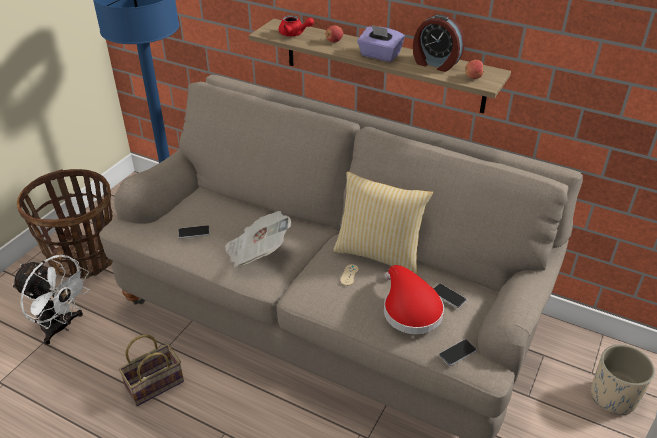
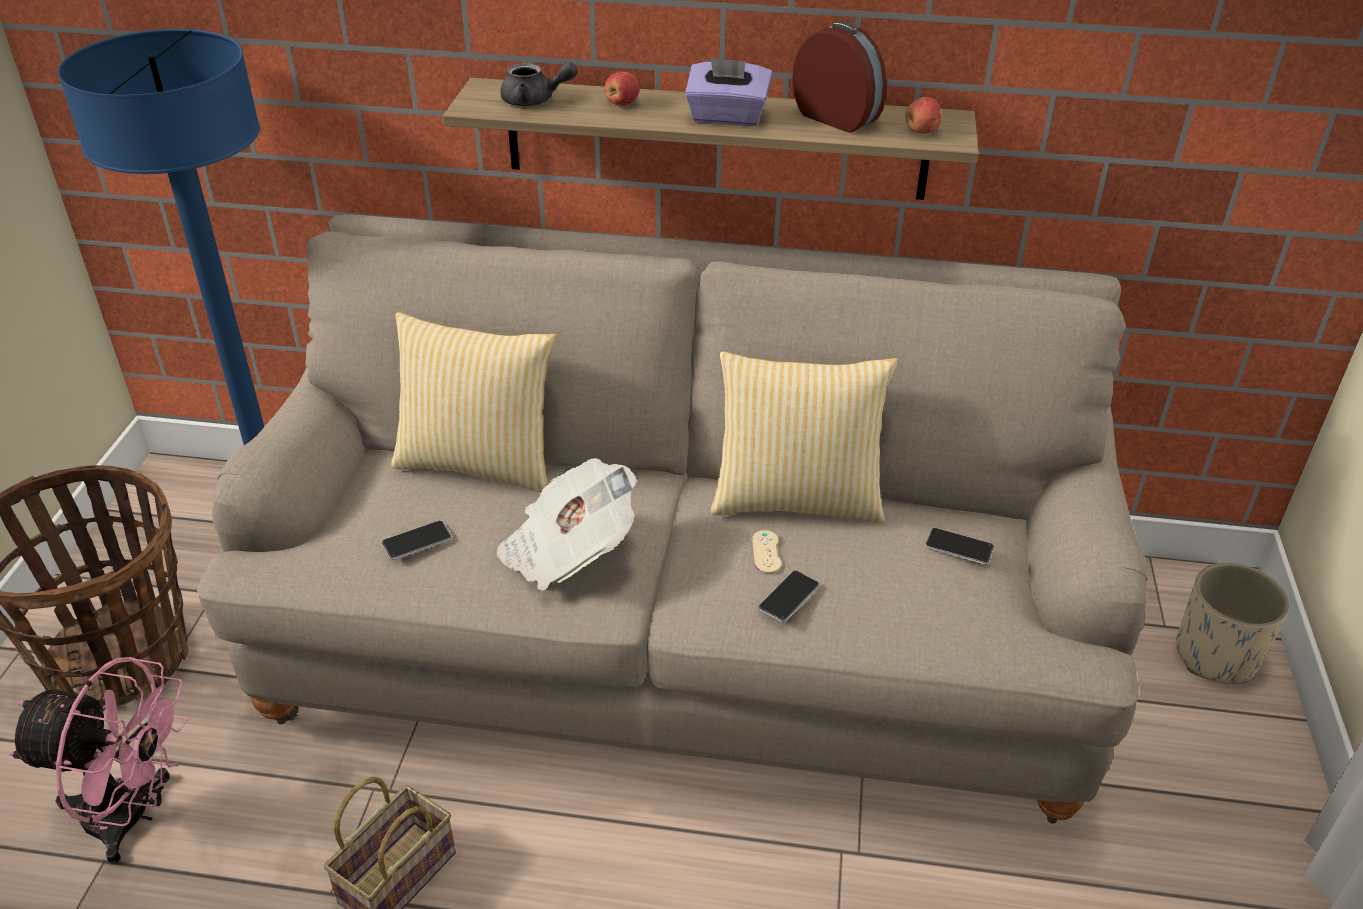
camera: 20 degrees left, 0 degrees up
(61, 327) = (133, 816): white fan -> pink fan
(241, 203) = (480, 463): none -> pillow
(294, 34) = (535, 101): red teapot -> grey teapot
(409, 309) = (909, 588): red hat -> none
(435, 64) = (838, 117): alarm clock -> alarm clock turned 150 degrees counterclockwise
(457, 353) = (1029, 645): phone -> phone (788, 597)

